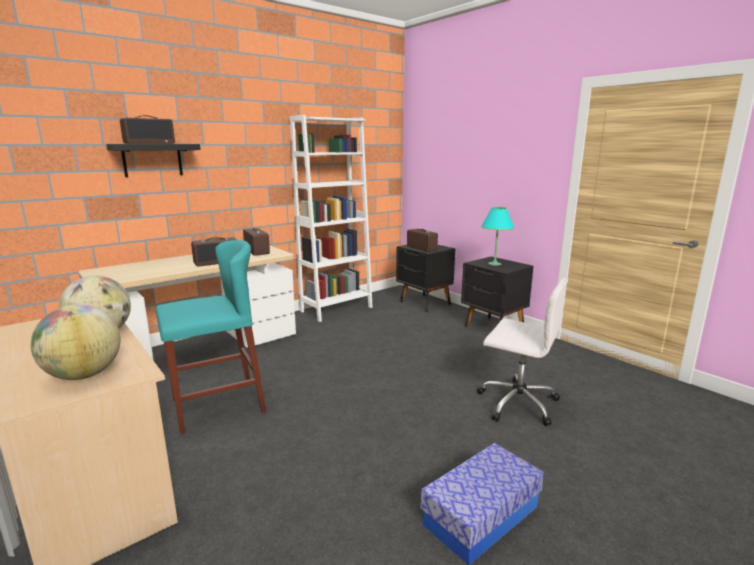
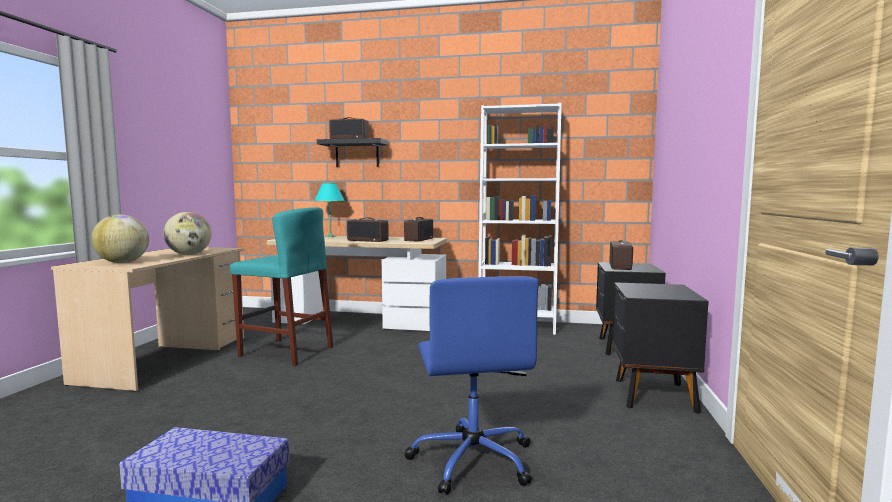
camera: 50 degrees right, 10 degrees down
(494, 264) = (651, 289): turquoise table lamp -> turquoise table lamp (330, 236)
(516, 402) = (472, 459): white office chair -> blue office chair

